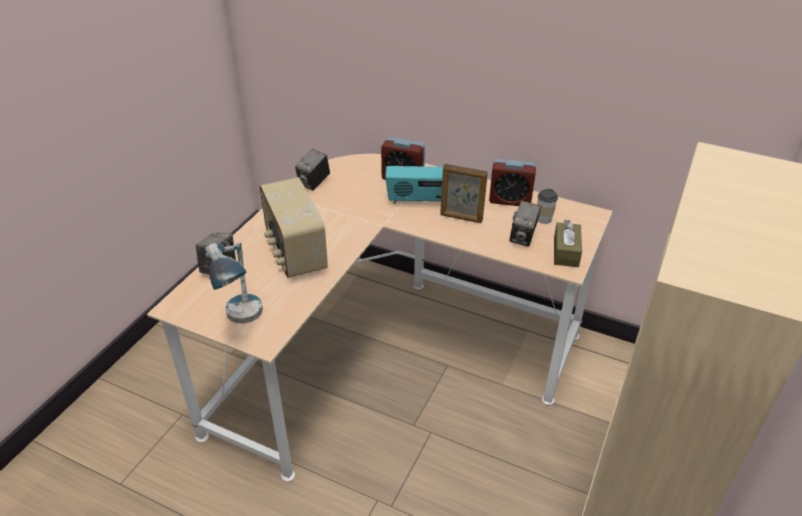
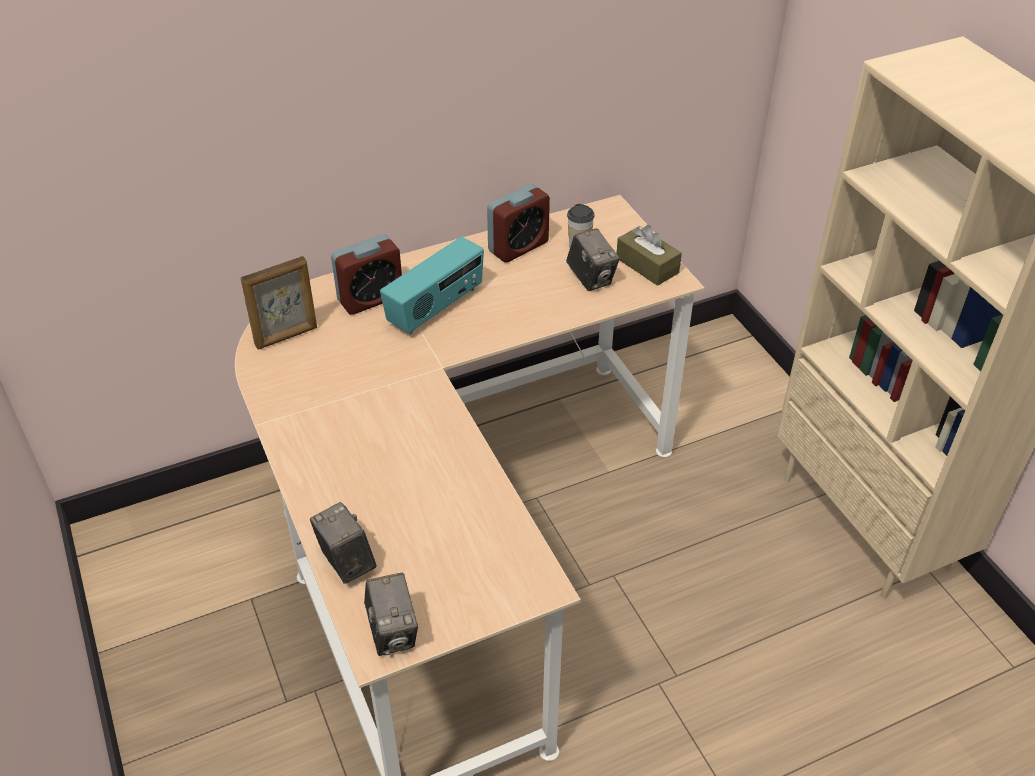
camera: 50 degrees left, 5 degrees up
(243, 322) = (484, 590): table lamp -> none
(295, 252) = (402, 472): radio -> none
(314, 183) = (276, 377): camera -> camera (393, 632)
(461, 218) = (504, 300): picture frame -> picture frame (287, 337)

